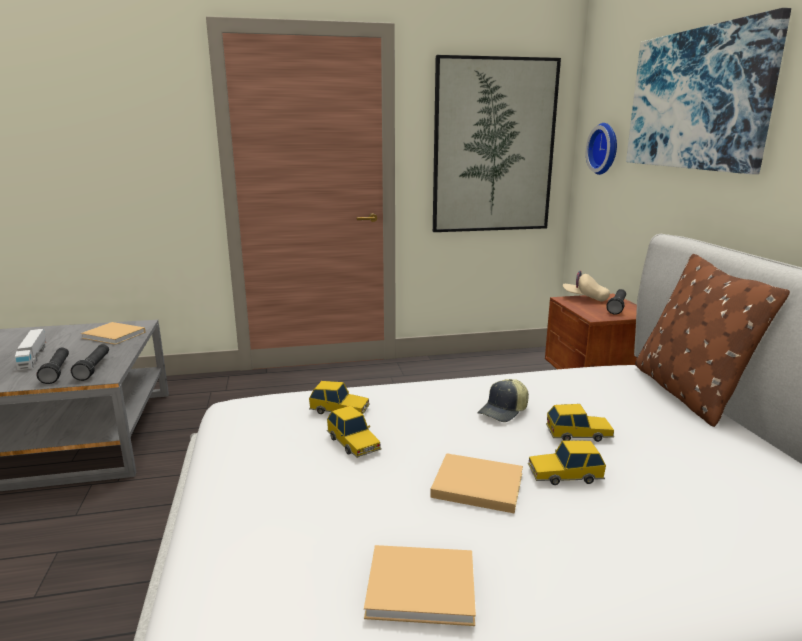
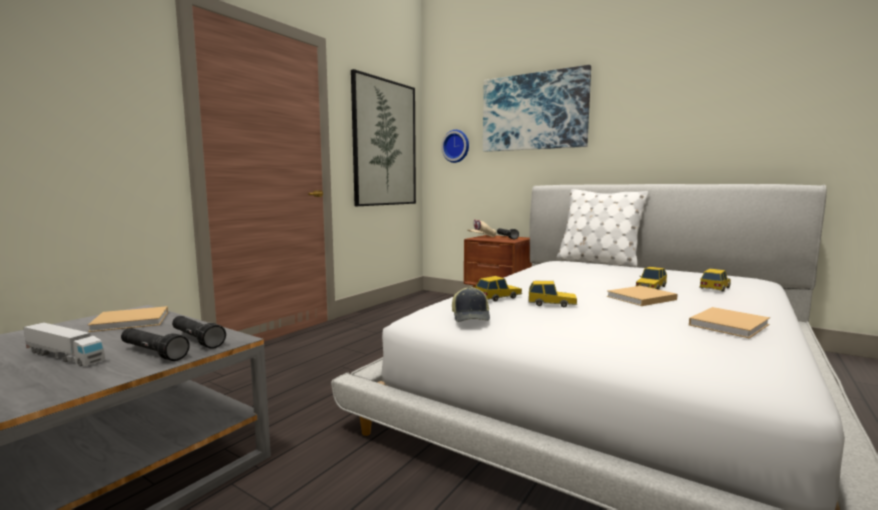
camera: 45 degrees left, 10 degrees down
(504, 411) = (568, 279): cap -> cap (471, 317)
(578, 434) = (614, 277): toy car -> toy car (715, 288)
(686, 392) = (598, 262): brown pillow -> white pillow

